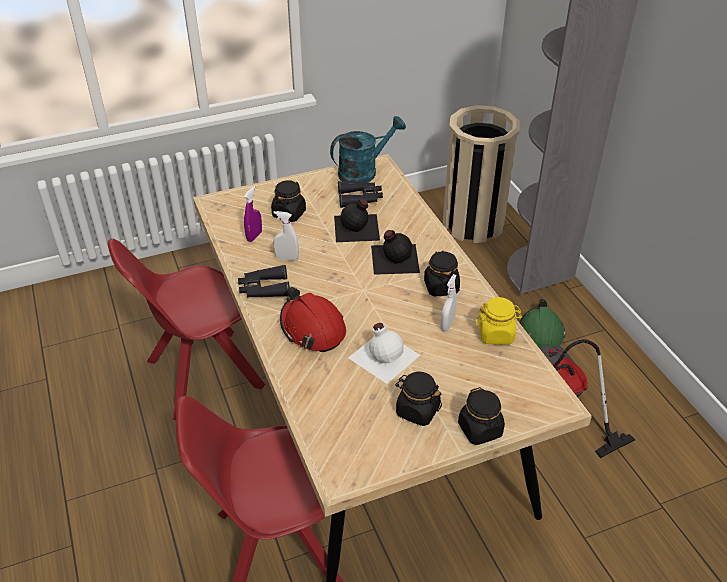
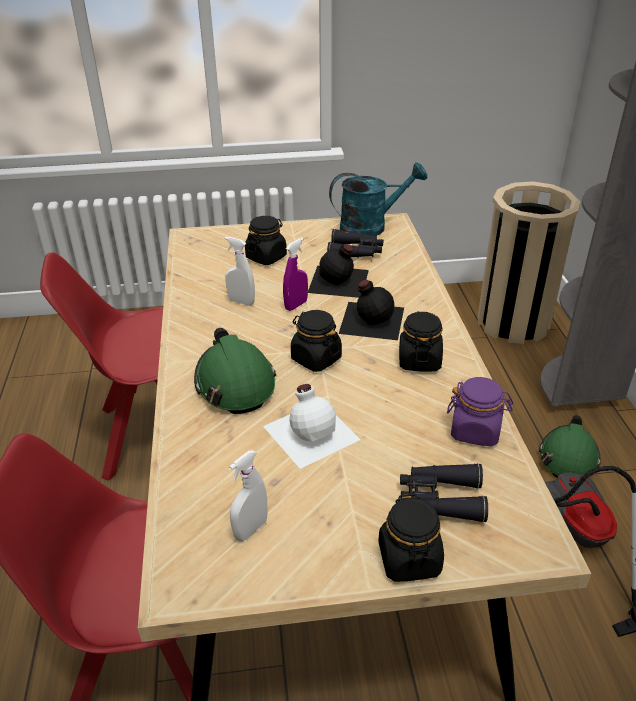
camera: 15 degrees right, 5 degrees down
(254, 236) = (215, 274): purple spray bottle -> purple spray bottle (296, 305)
(264, 289) = (198, 330): black binoculars -> black binoculars (440, 499)
(312, 328) = (235, 383): red hard hat -> green hard hat
(417, 411) = (327, 513): black jar -> black jar (316, 358)
(447, 324) = (411, 407): white spray bottle -> white spray bottle (250, 529)
(496, 334) = (475, 431): yellow jar -> purple jar

